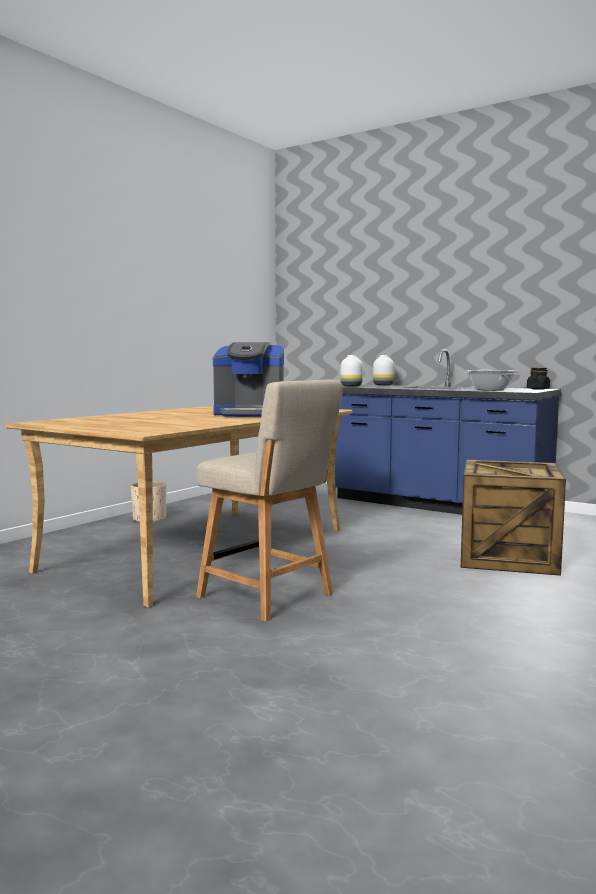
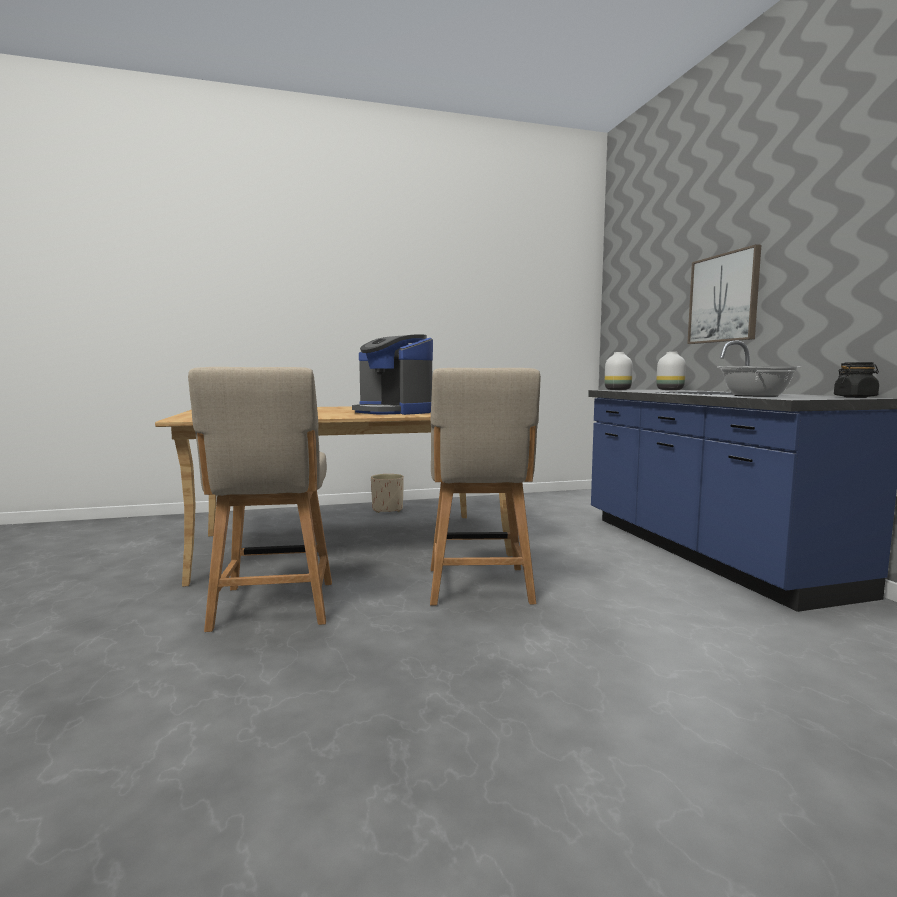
camera: 40 degrees right, 0 degrees up
(368, 552) = (479, 588): none -> beige chair
(418, 315) = (724, 298): none -> picture
(510, 556) = (636, 648): crate -> none

